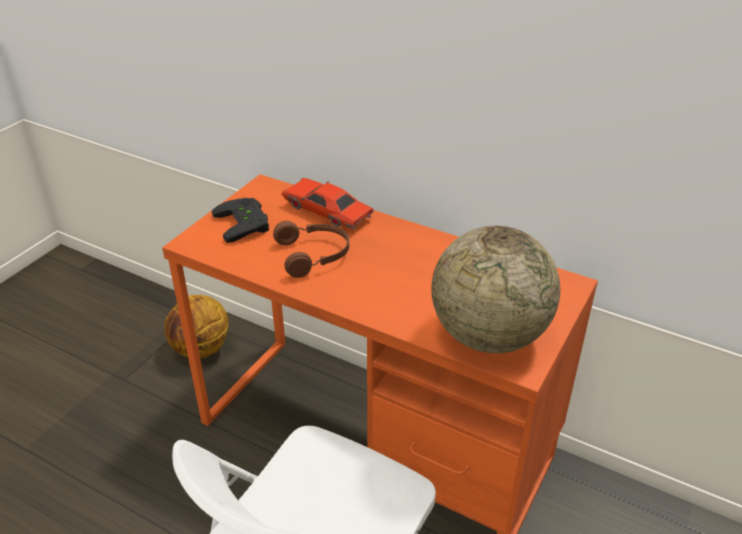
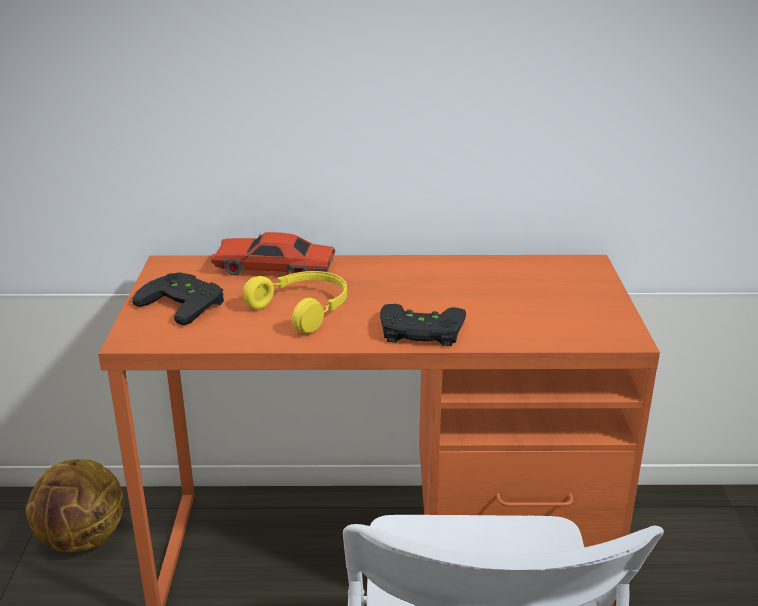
camera: 30 degrees left, 10 degrees down
(314, 255) = (304, 309): brown headphones -> yellow headphones
(372, 304) = (420, 332): none -> black game controller
(488, 335) = (564, 323): globe -> none

